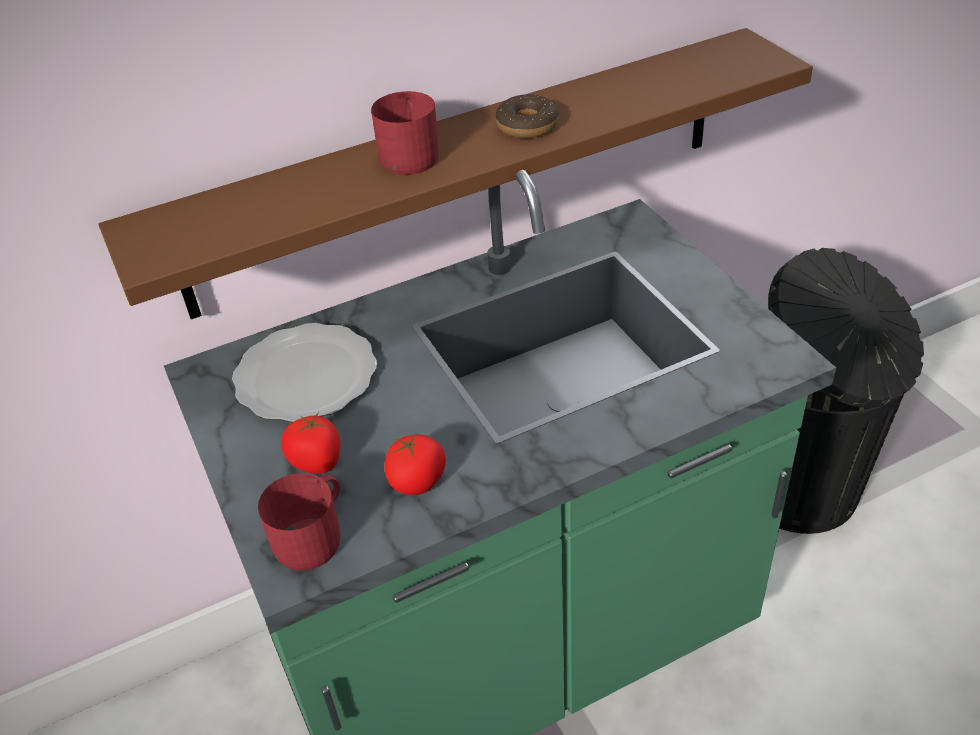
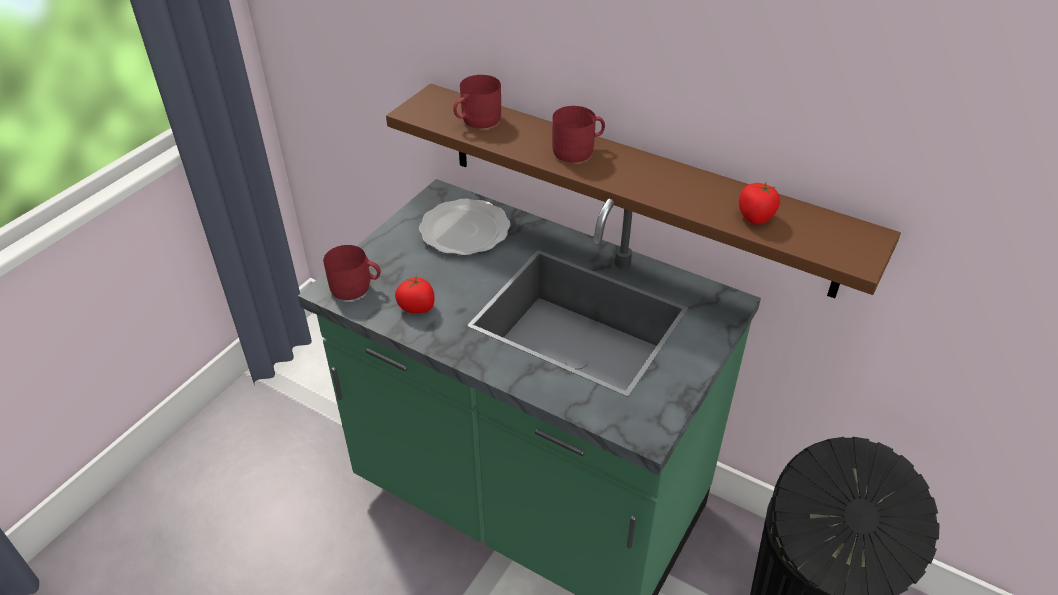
camera: 55 degrees right, 0 degrees up
(247, 210) = (476, 120): none -> red mug
(317, 461) = (406, 264): tomato -> tomato (755, 217)
(527, 126) = (652, 180): donut -> none

